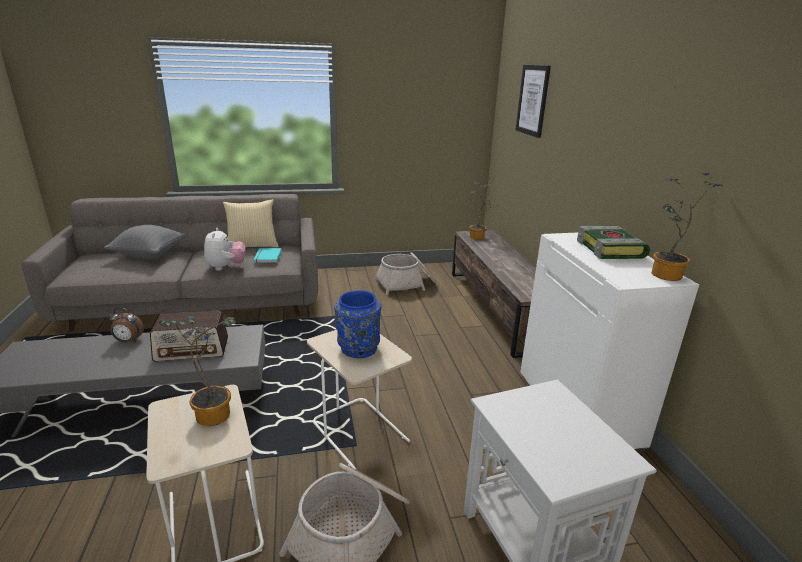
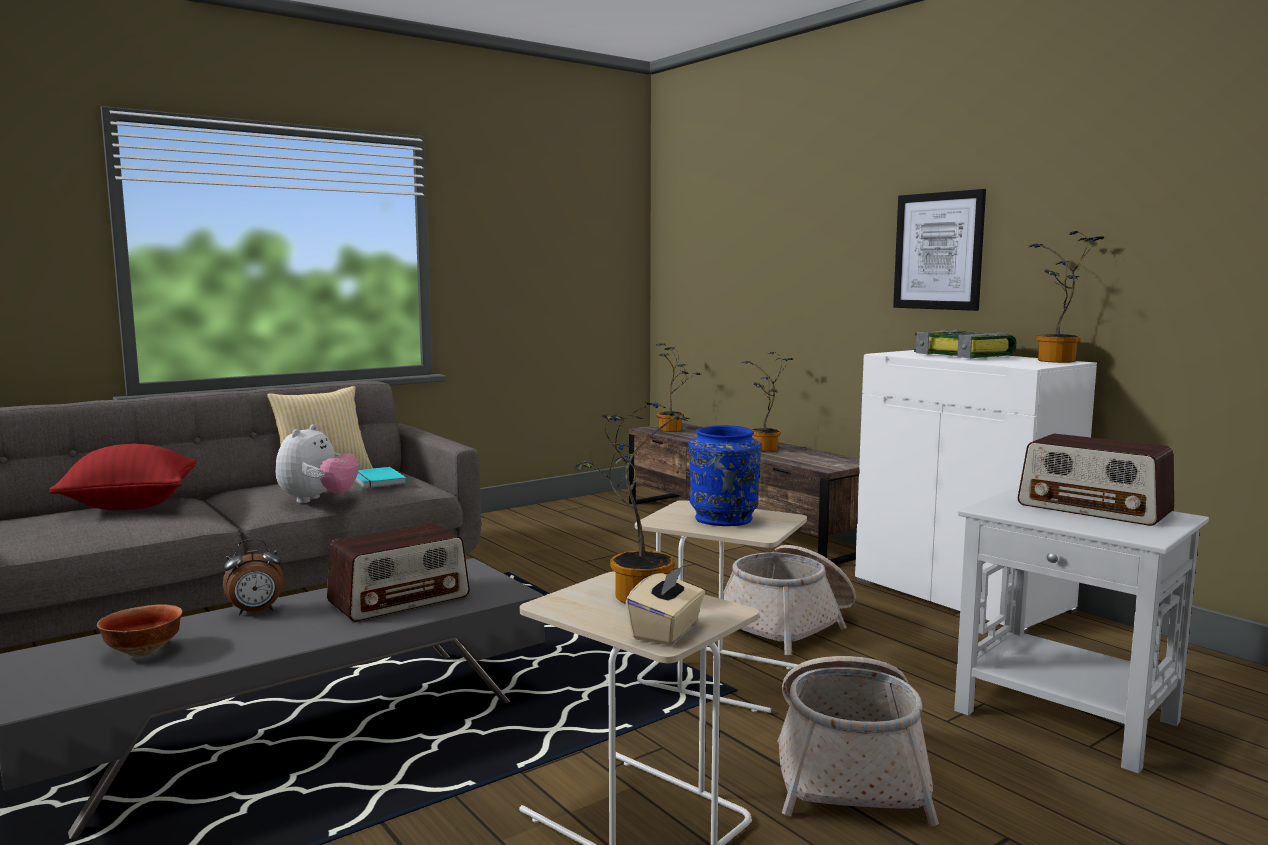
camera: 25 degrees left, 15 degrees down
(59, 356) = (142, 651): none -> bowl
(149, 255) = (131, 506): grey pillow -> red pillow
(178, 455) = (666, 631): none -> beige tissue box
(225, 267) = (318, 500): plush toy -> plush toy turned 45 degrees clockwise
(406, 284) = (574, 523): basket -> basket (788, 624)
(509, 269) = (765, 450): none -> potted plant
(533, 100) = (738, 213): picture -> picture (938, 251)
(572, 428) = (1094, 509): none -> radio

